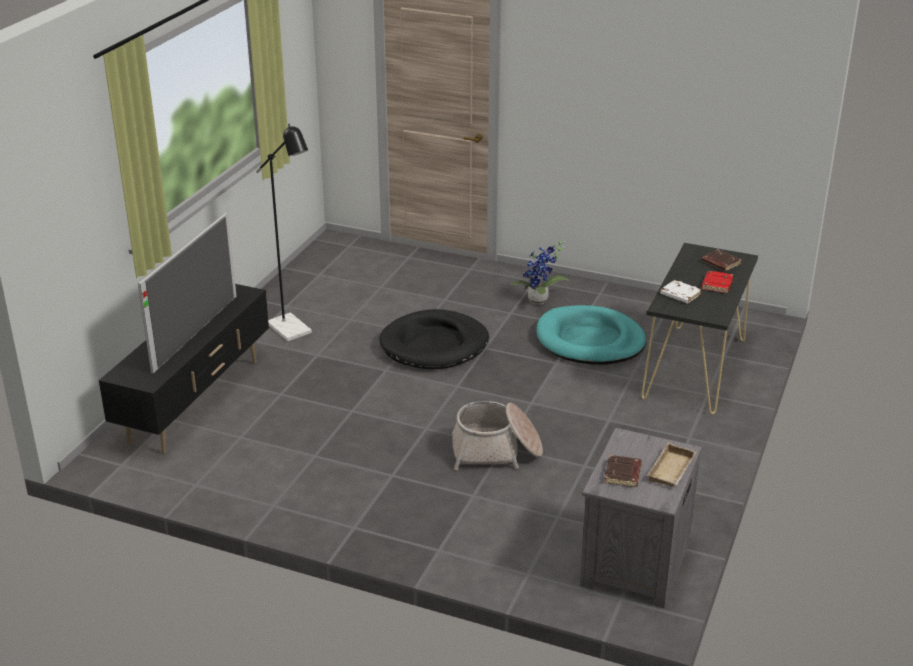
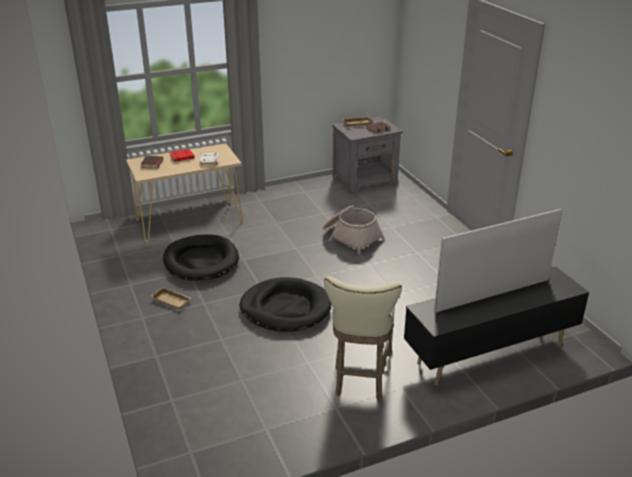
camera: 135 degrees left, 0 degrees up
(293, 331) = (360, 376): black floor lamp -> beige stool
(539, 302) = (172, 300): potted plant -> beige tray
(590, 340) = (201, 261): turquoise dog bed -> black dog bed
(694, 369) = (190, 221): black console table -> beige console table

